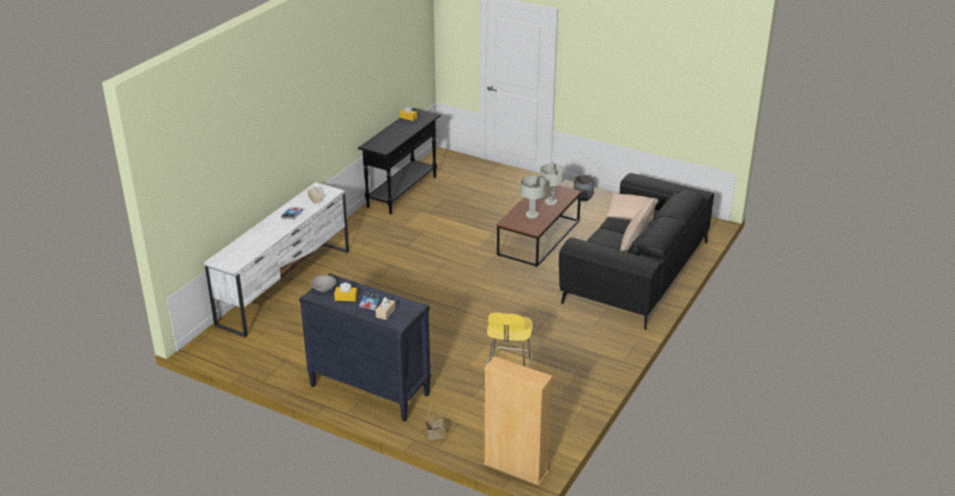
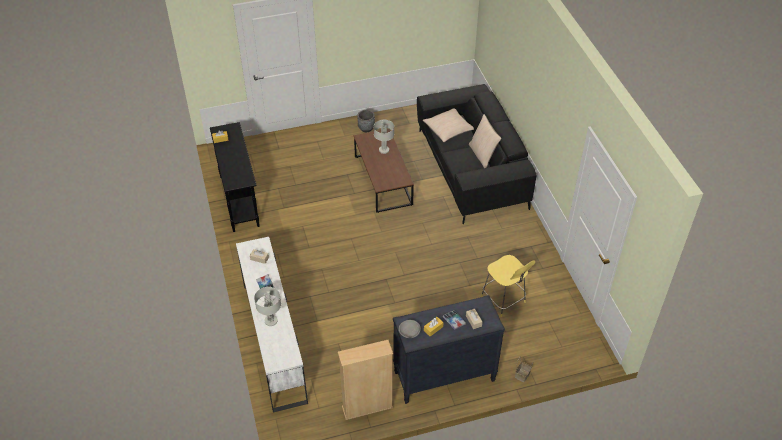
camera: 45 degrees left, 15 degrees up
(515, 468) = (590, 361): beige bookcase -> beige bookcase (367, 407)
(531, 215) = (387, 169): grey table lamp -> grey table lamp (270, 321)

